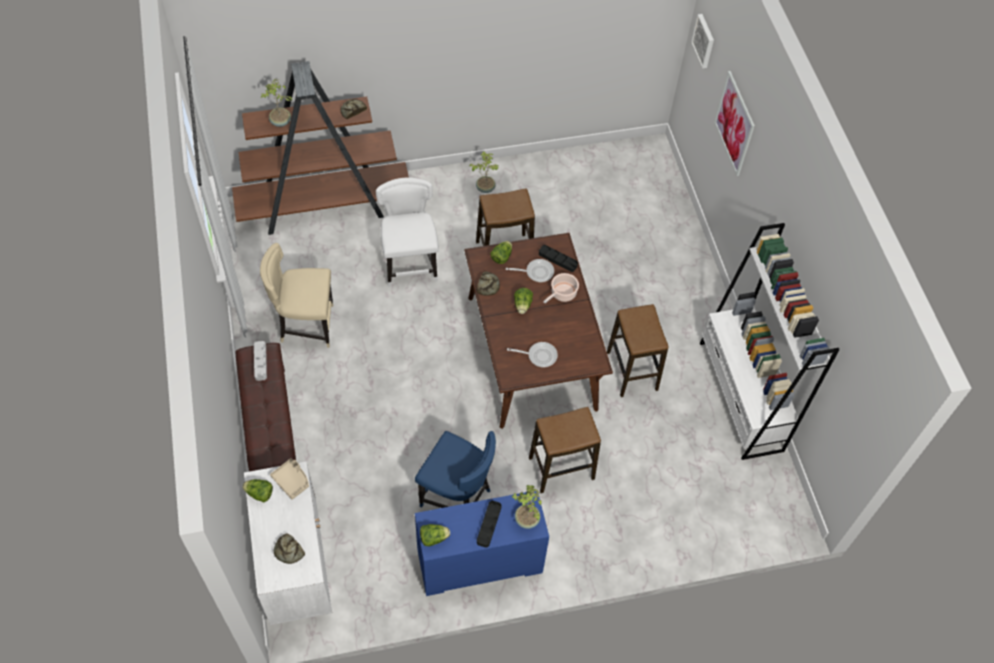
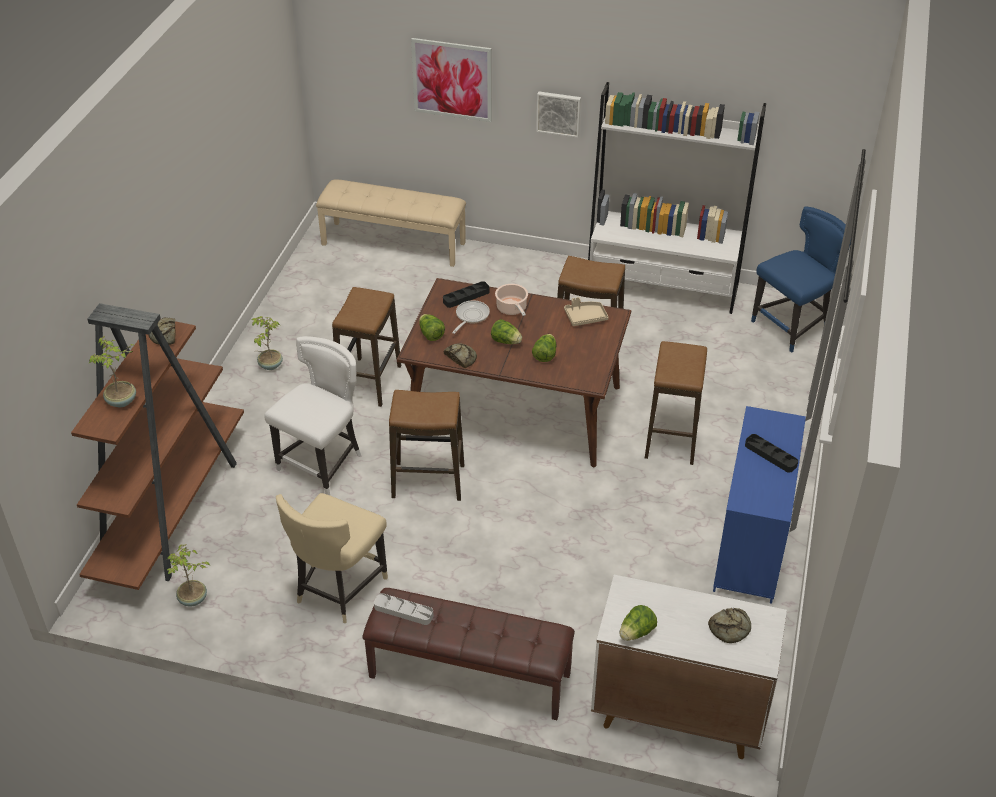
camera: 60 degrees left, 15 degrees down
(292, 480) = (634, 596): beige tray -> beige tray (585, 317)
(410, 264) = (323, 463): white chair -> white chair turned 105 degrees clockwise
(427, 331) = (428, 482): none -> stool
(433, 538) = (766, 504): lettuce -> lettuce (545, 355)
(457, 497) = (661, 533): blue chair -> blue chair (792, 326)
(526, 520) = (778, 425): potted plant -> potted plant (193, 600)
(539, 355) = (578, 351): frying pan -> none
(666, 195) = (394, 243): none -> beige bench
(704, 40) = (341, 53): picture -> picture (558, 113)

